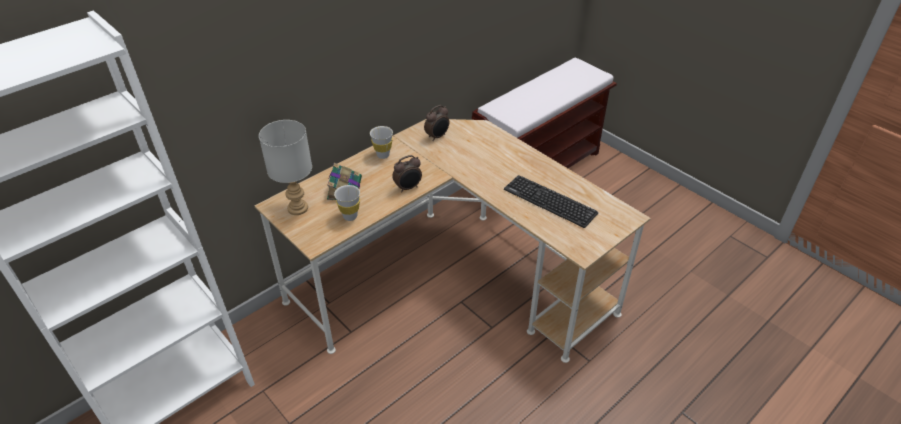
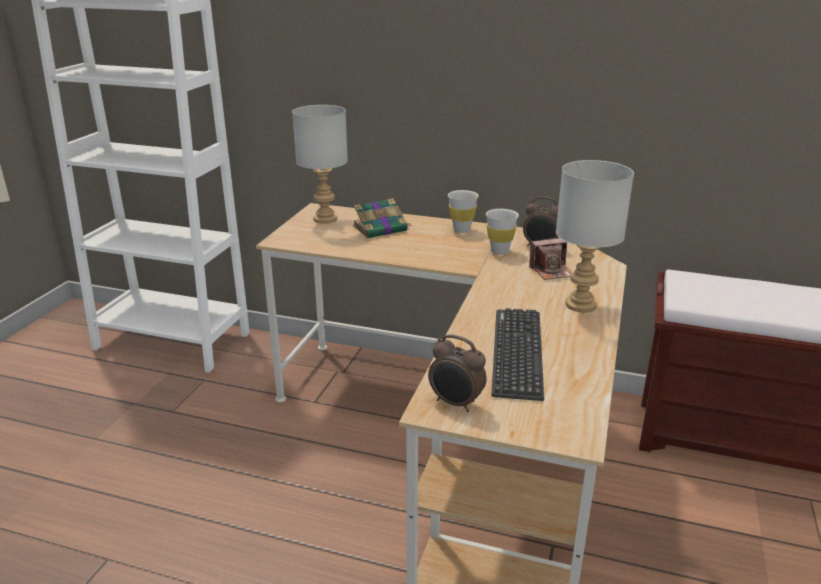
camera: 60 degrees right, 15 degrees down
(350, 216) = (339, 243): white cup -> white cup (499, 251)
(408, 188) = (422, 257): alarm clock -> alarm clock (455, 403)
(472, 148) = (551, 271): none -> camera
(519, 157) = (581, 305): none -> grey table lamp

